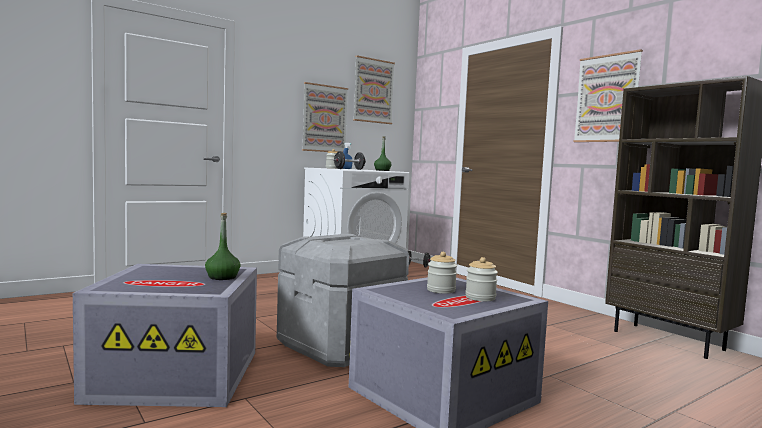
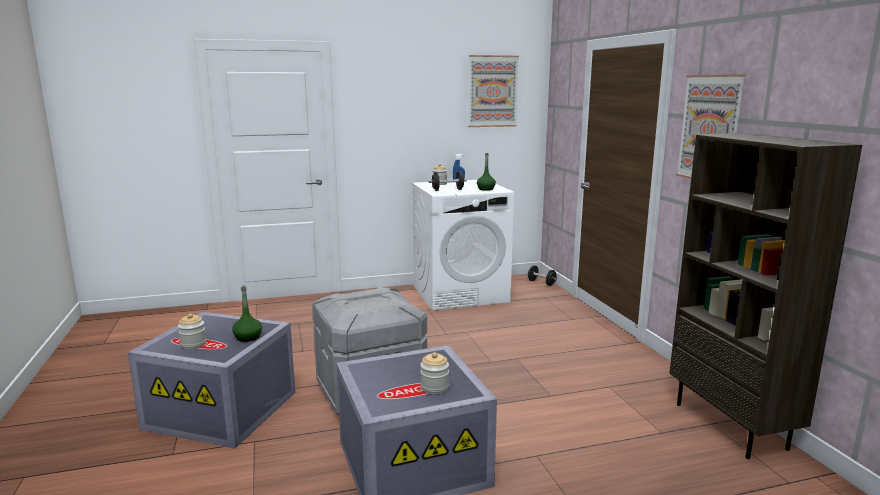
camera: 20 degrees right, 10 degrees up
(324, 118) = (434, 129): picture -> none
(441, 290) = (412, 372): jar -> jar (193, 344)

